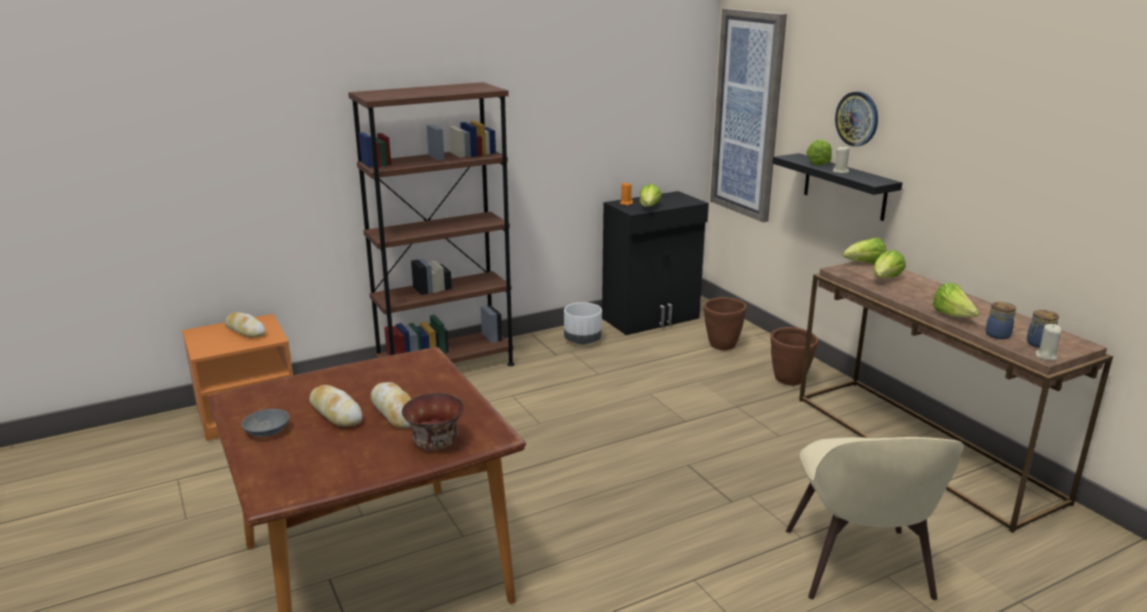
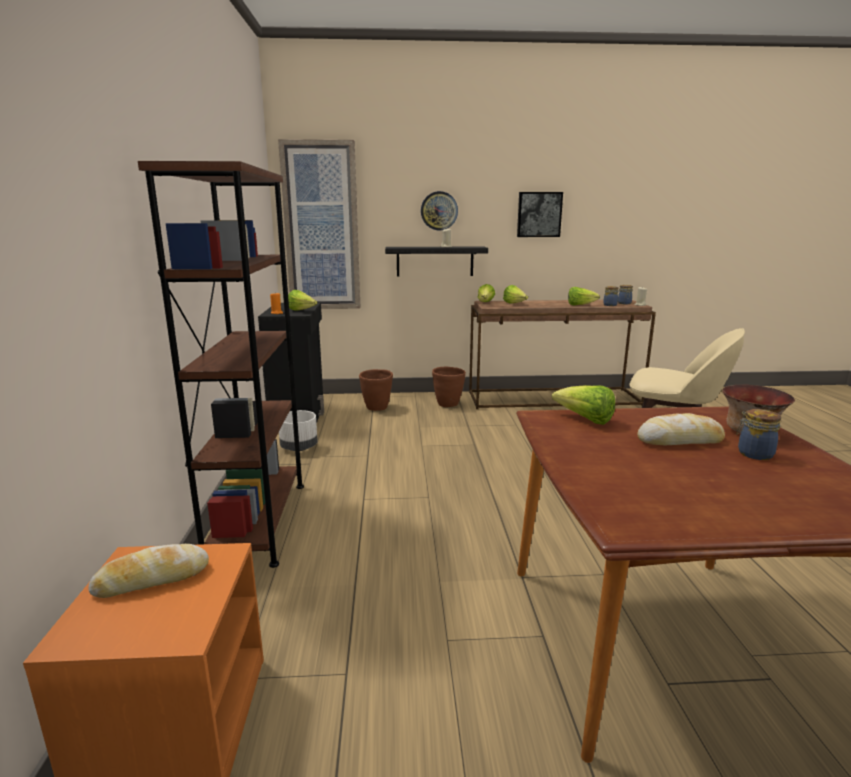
camera: 65 degrees left, 5 degrees down
(267, 430) = (731, 508): grey bowl -> none
(335, 413) = (680, 466): bread -> none
(378, 442) = (753, 453): none -> jar
(818, 163) = (418, 247): lettuce -> lettuce (585, 420)
(981, 152) = (539, 214): none -> picture

